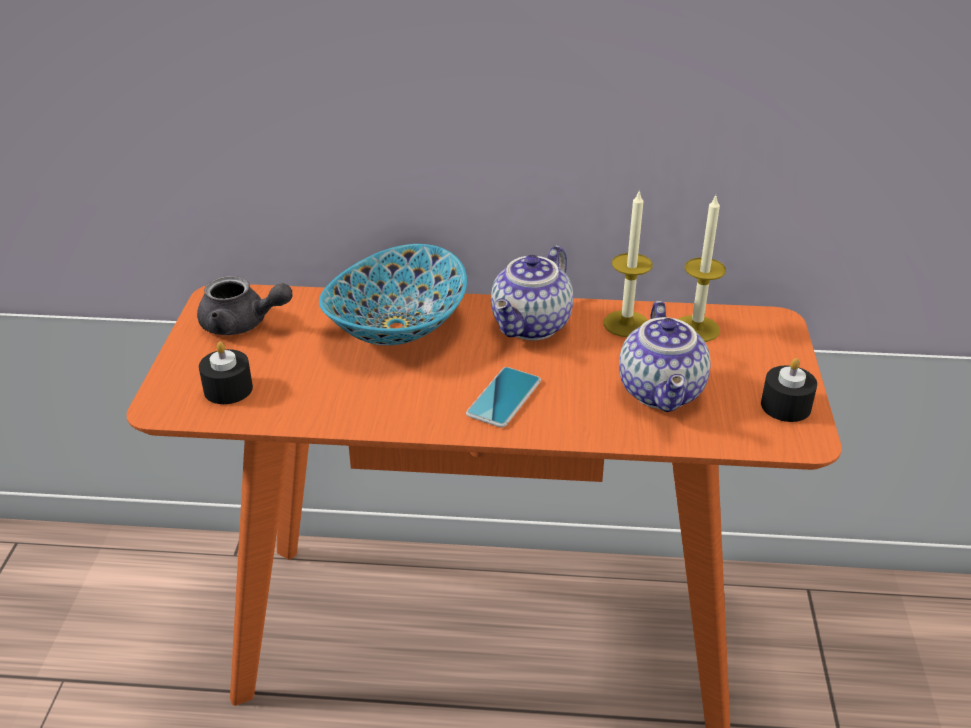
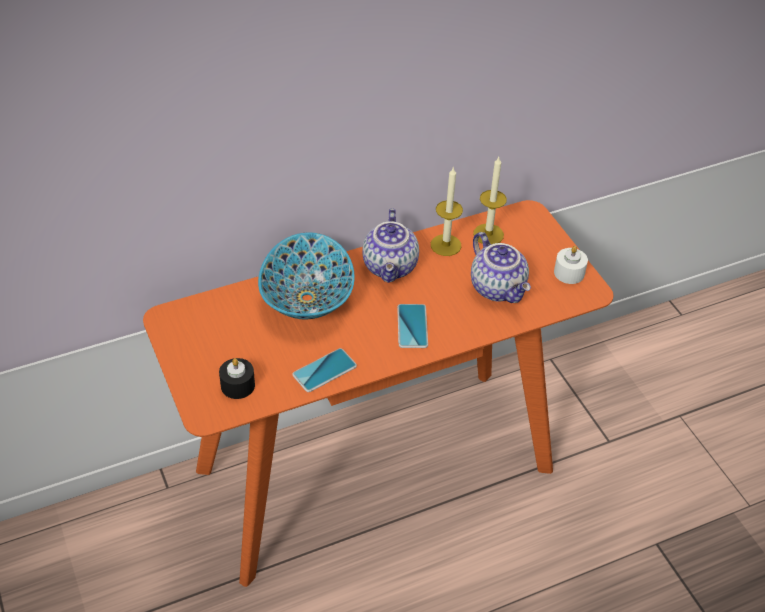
camera: 30 degrees left, 10 degrees up
(242, 324) = (202, 333): grey teapot -> none
(346, 409) = (324, 370): none -> phone
(785, 406) = (569, 273): black candle -> white candle

